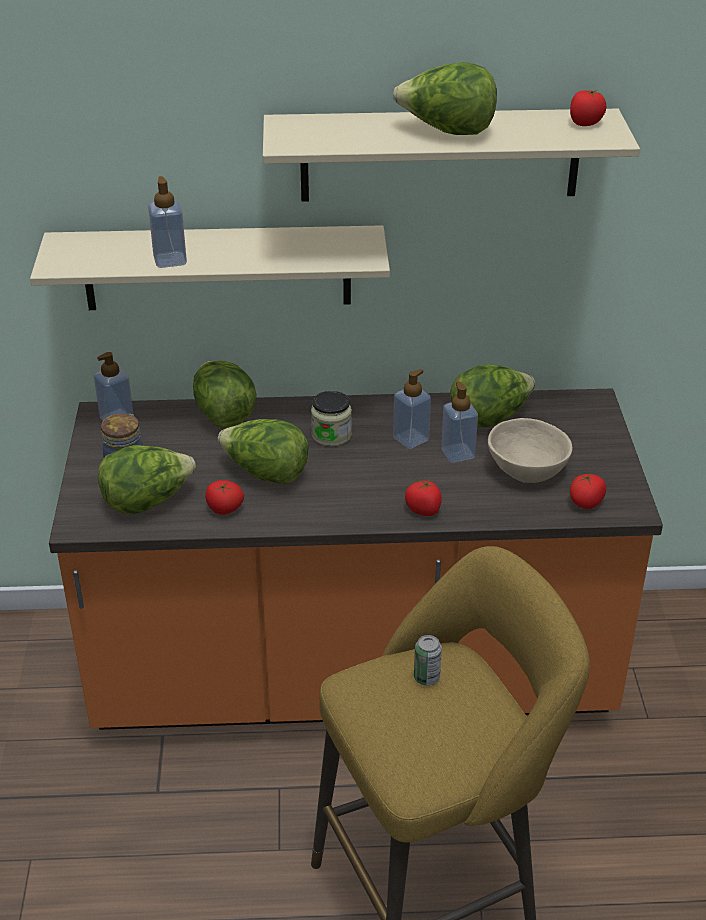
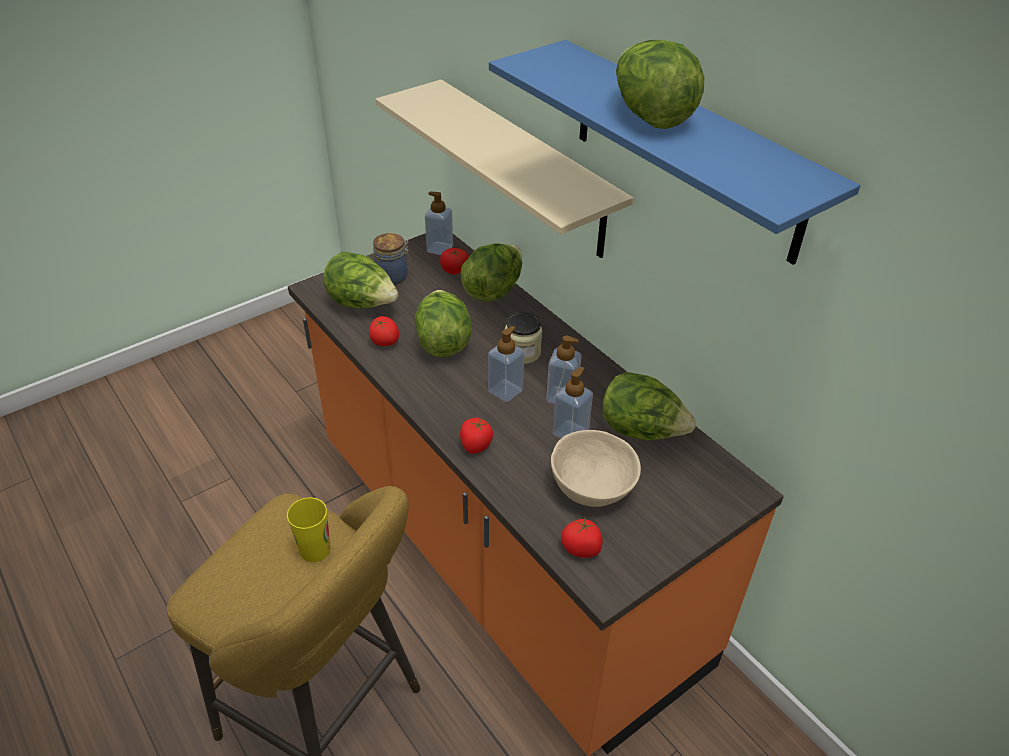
camera: 55 degrees right, 5 degrees up
(170, 260) = (457, 133): soap dispenser -> soap dispenser (505, 391)
(426, 678) = (315, 549): can -> cup
(440, 155) = (685, 150): beige shelf -> blue shelf
(585, 123) = (787, 176): tomato -> tomato (454, 270)

